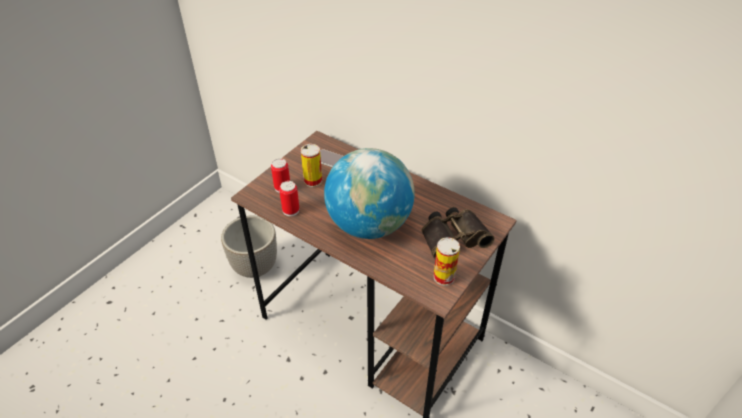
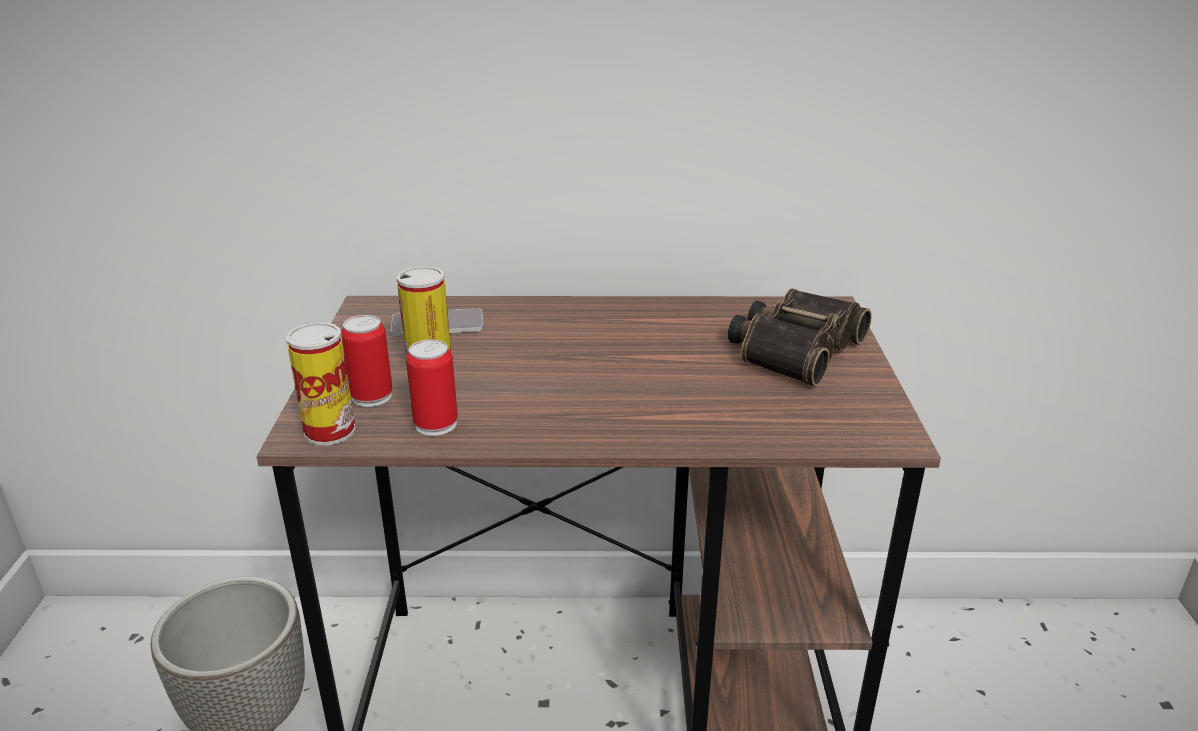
camera: 35 degrees left, 15 degrees down
(369, 225) = (628, 387): globe -> none
(444, 277) = (859, 405): can -> can (330, 431)

